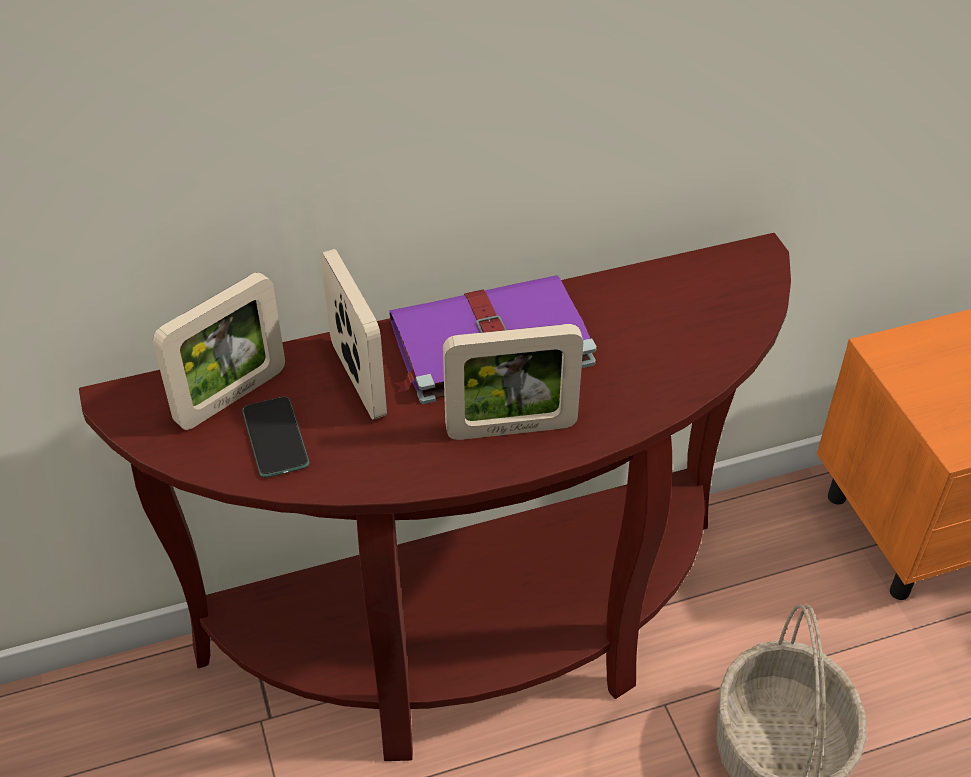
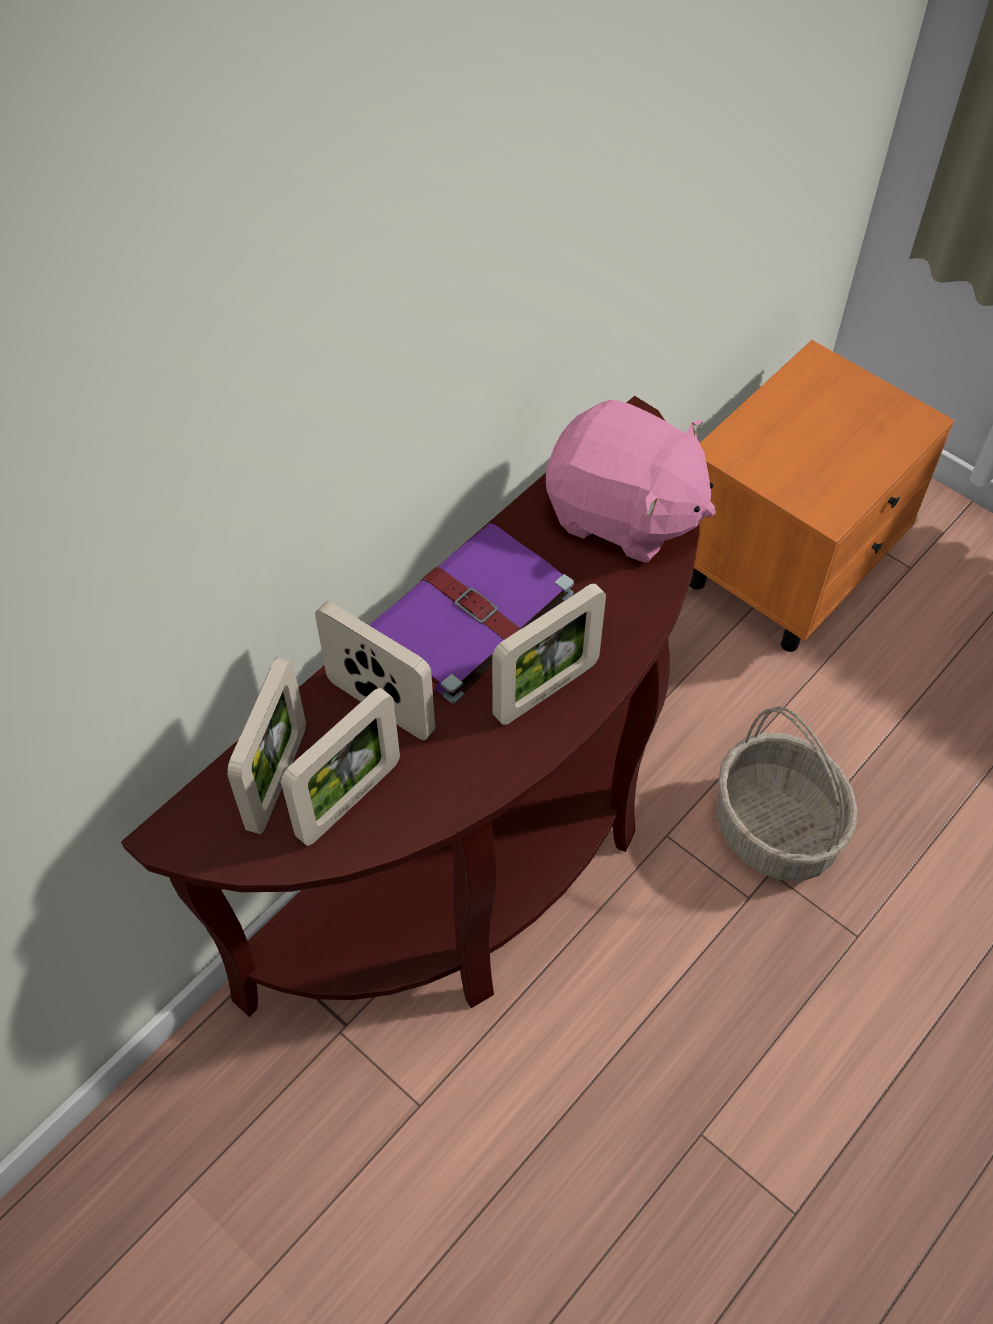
camera: 30 degrees left, 10 degrees up
(275, 438) = (349, 800): phone -> picture frame
(691, 320) = (624, 515): none -> pink plush toy

